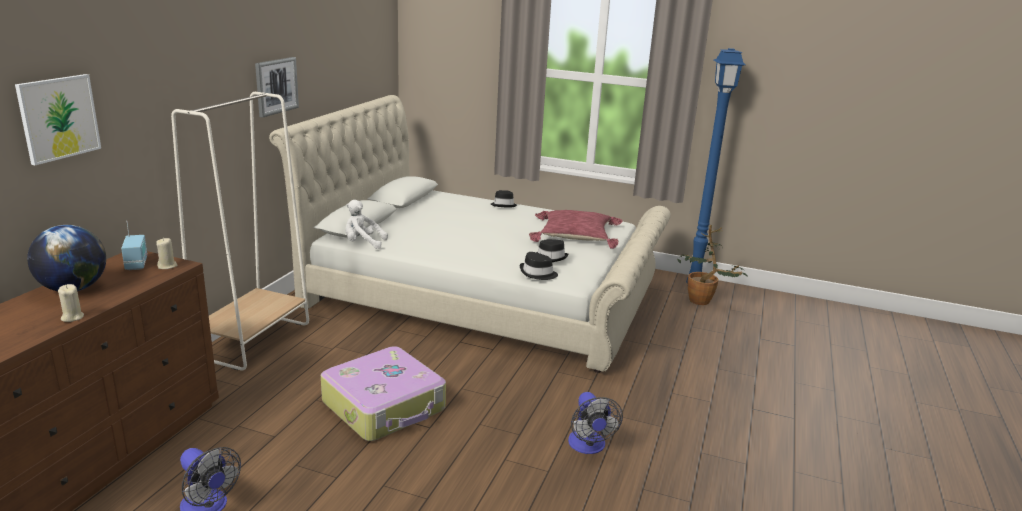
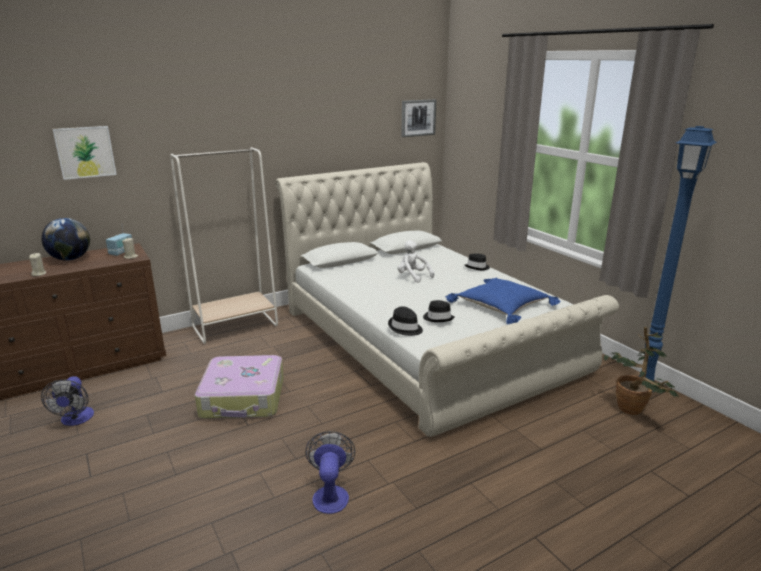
camera: 40 degrees right, 0 degrees up
(276, 86) = (289, 146): picture -> picture (418, 118)
(363, 243) = (322, 274): white plush toy -> white plush toy (413, 276)
(576, 234) = (501, 304): red pillow -> blue pillow
(588, 446) = (330, 494): fan -> fan turned 150 degrees clockwise

